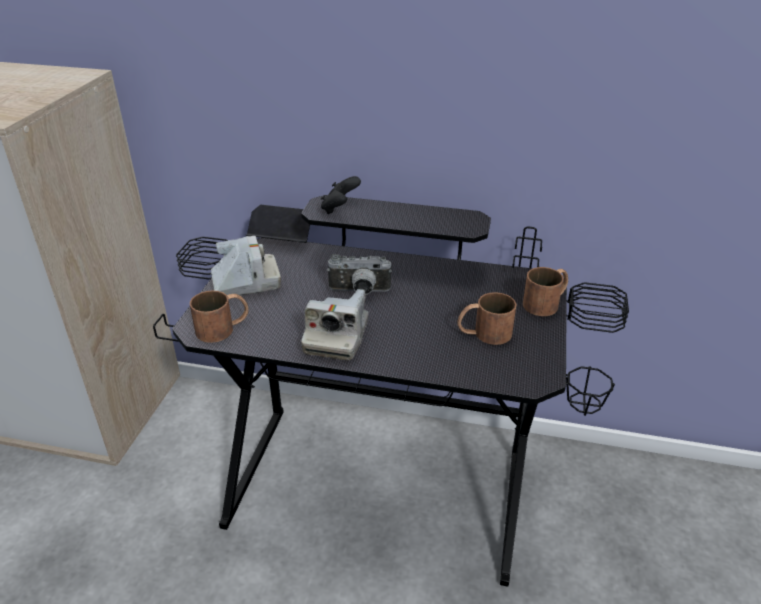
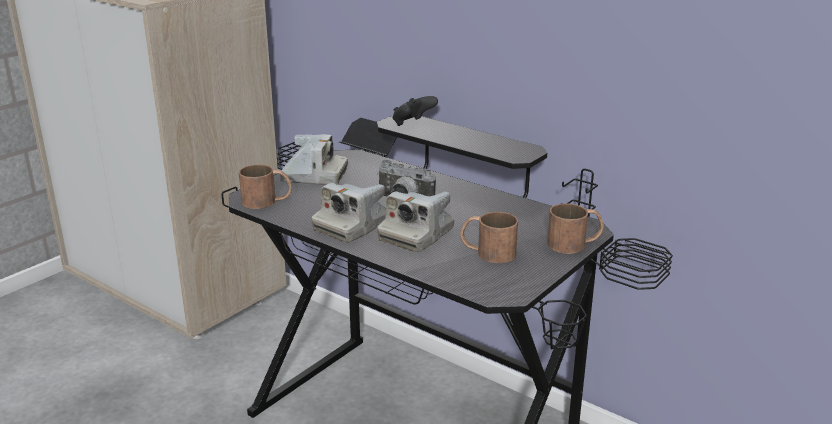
camera: 25 degrees right, 10 degrees down
(406, 331) = (417, 235): none -> camera

